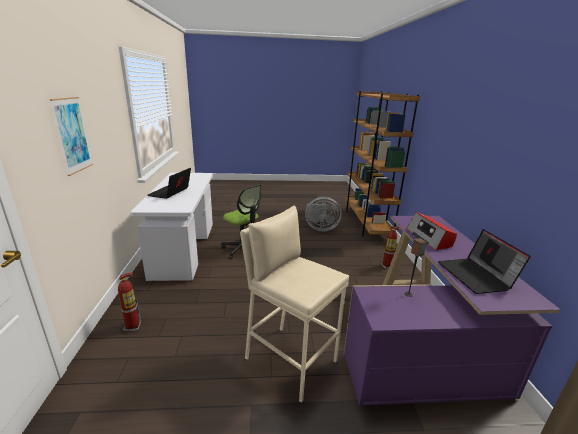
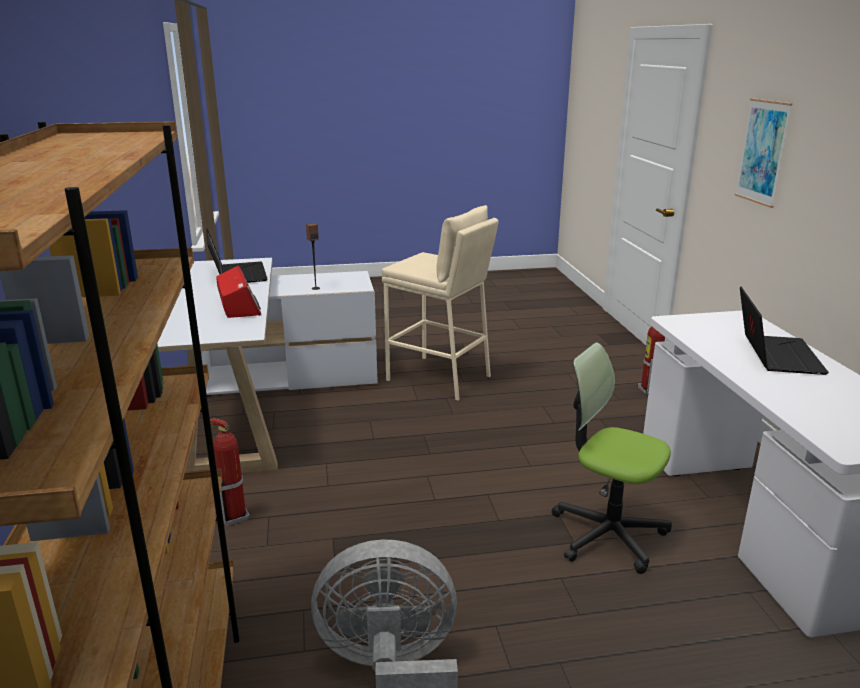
camera: 175 degrees right, 0 degrees up
(423, 340) = (266, 402): purple desk -> white desk

